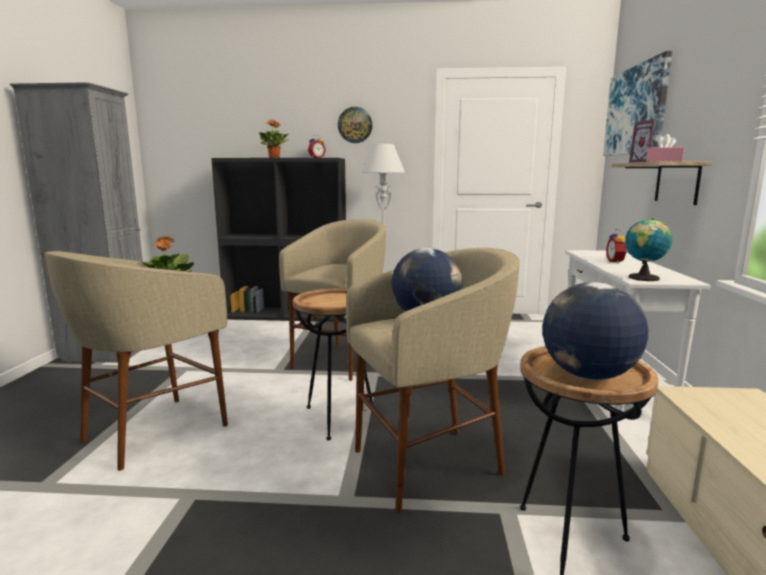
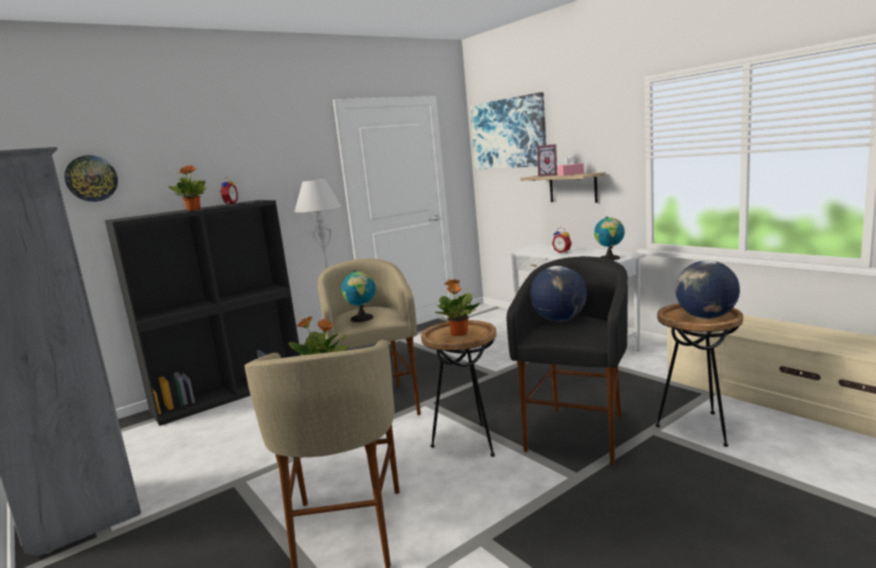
camera: 40 degrees left, 0 degrees up
(319, 270) = (362, 318): none -> globe
(333, 301) = (459, 334): none -> potted plant
(355, 125) = (262, 161): wall clock -> wall clock (91, 178)
(429, 464) = (578, 433): beige stool -> black stool

